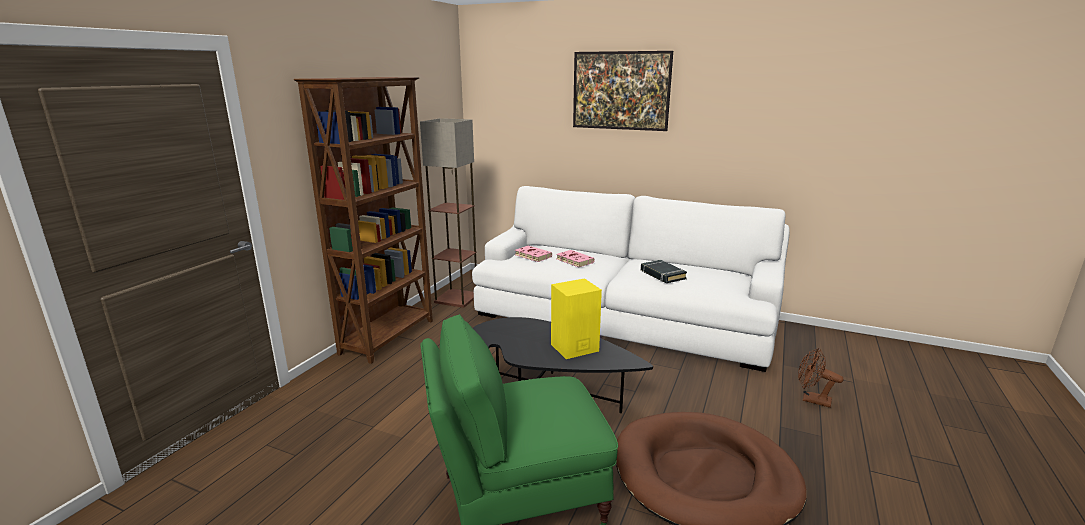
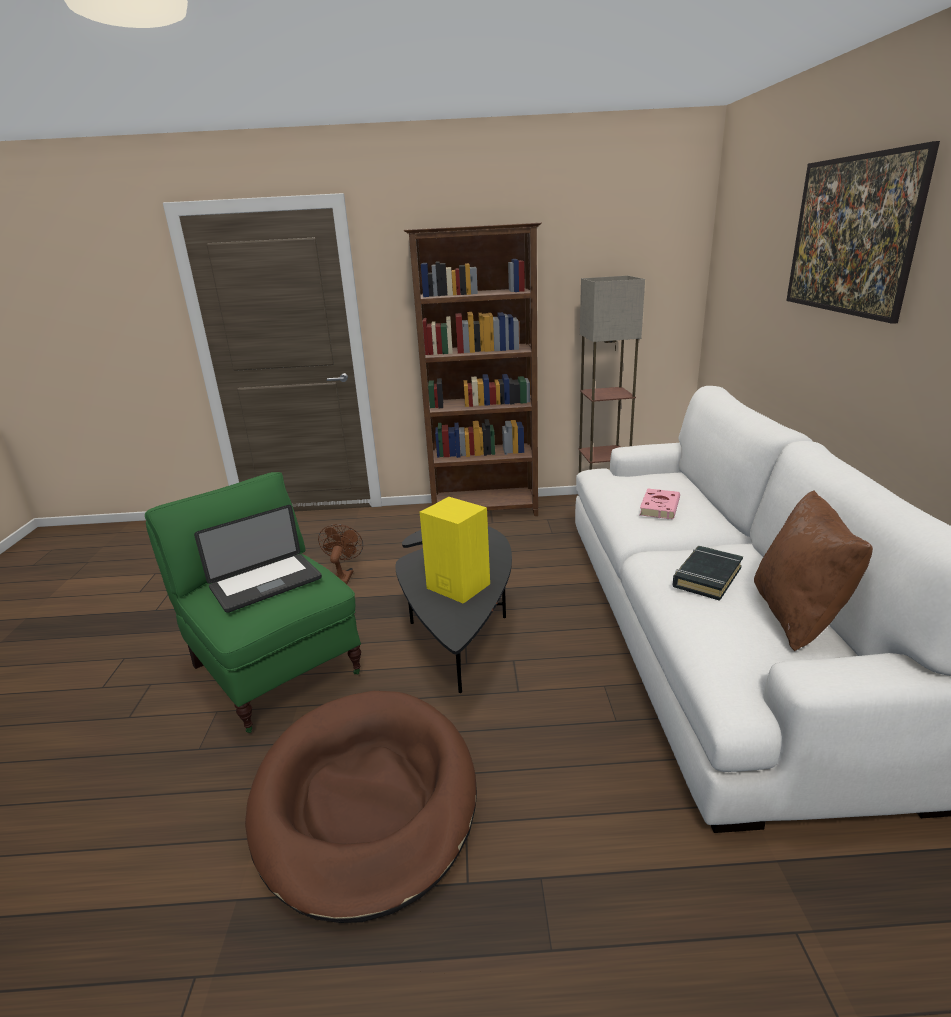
camera: 65 degrees right, 5 degrees up
(532, 256) = (635, 481): pink book -> none
(544, 401) = (266, 583): none -> laptop
(709, 271) = (797, 615): none -> brown pillow
(811, 400) = (674, 925): brown fan -> brown fan (343, 576)

